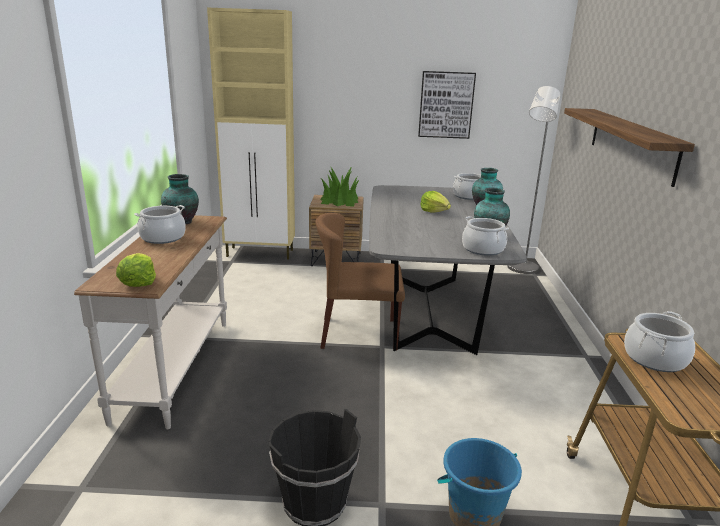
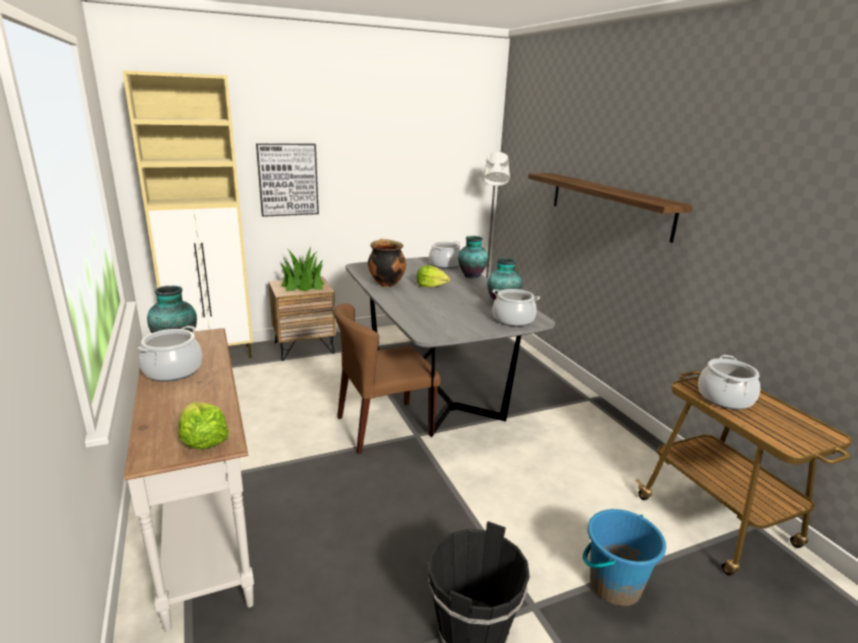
camera: 25 degrees left, 0 degrees up
(394, 204) = (386, 283): none -> cooking pot
(446, 105) = (398, 174): picture -> picture (288, 179)

